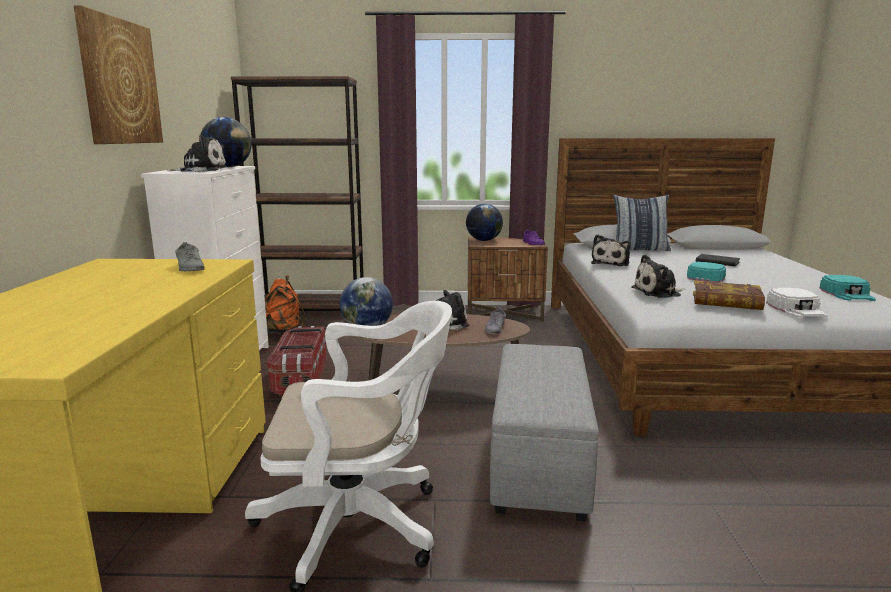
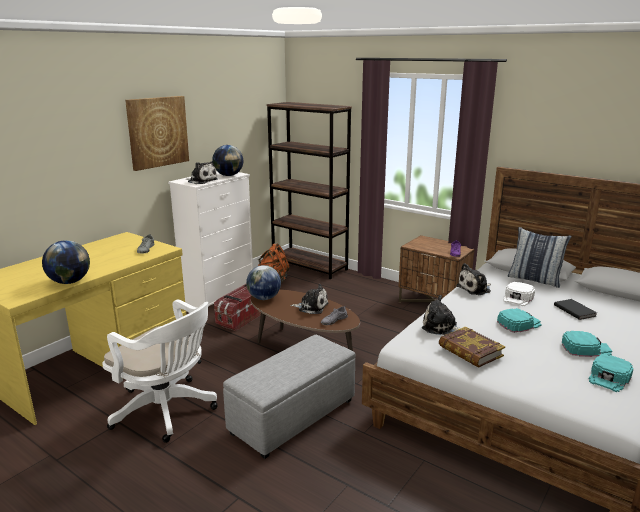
camera: 35 degrees right, 5 degrees up
(483, 240) = (423, 242): globe -> globe (69, 282)
(786, 281) = (585, 348): none -> turquoise cap
(796, 309) = (517, 375): white cap -> white cap (518, 298)

